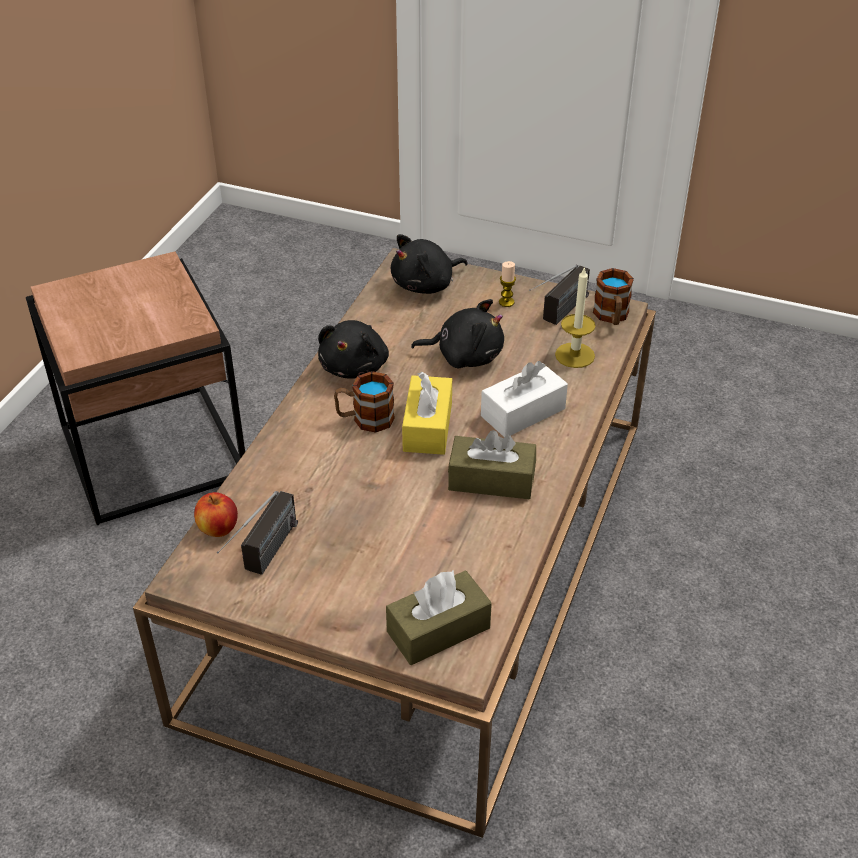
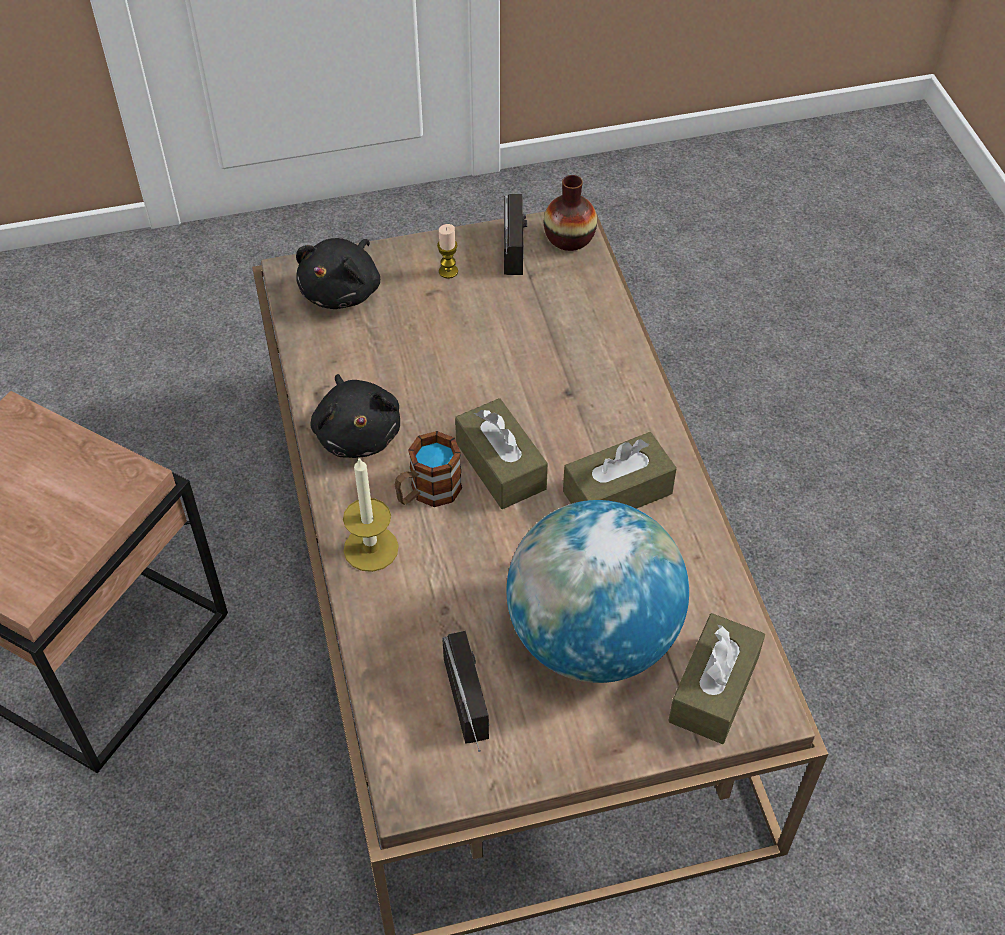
camera: 35 degrees left, 10 degrees up
(218, 529) = (392, 714): apple -> none
(386, 555) = (592, 638): none -> globe
(427, 427) = (500, 466): yellow tissue box -> brown tissue box
(465, 356) = (463, 359): black plush toy -> none
(523, 412) = (580, 397): white tissue box -> none
(575, 355) = (572, 302): candle -> candle (371, 548)
(612, 317) = (569, 238): mug -> vase

